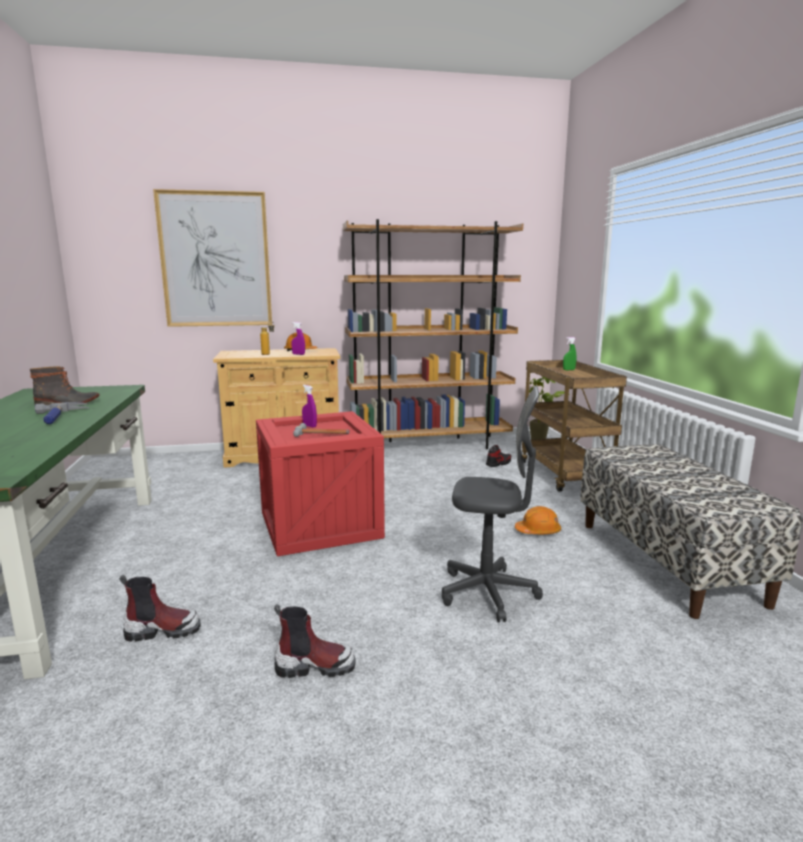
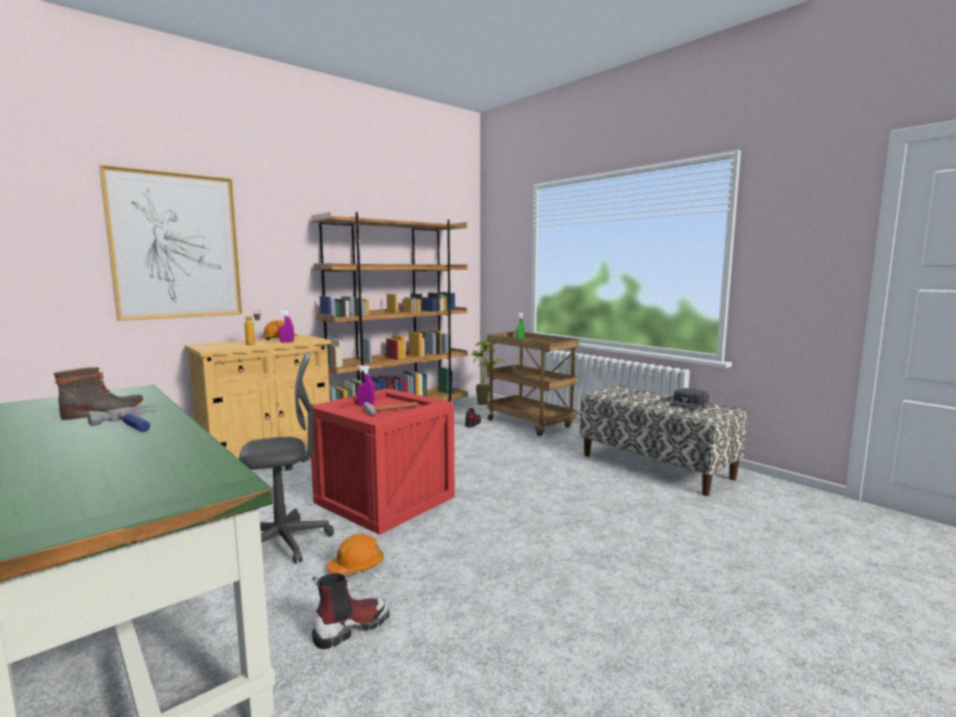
camera: 30 degrees left, 5 degrees down
(315, 666) = (524, 604): boot -> none
(488, 593) = (578, 515): grey office chair -> grey office chair (284, 542)
(538, 531) = (559, 466): orange hard hat -> orange hard hat (356, 566)
(717, 485) = (688, 403): none -> black cap

